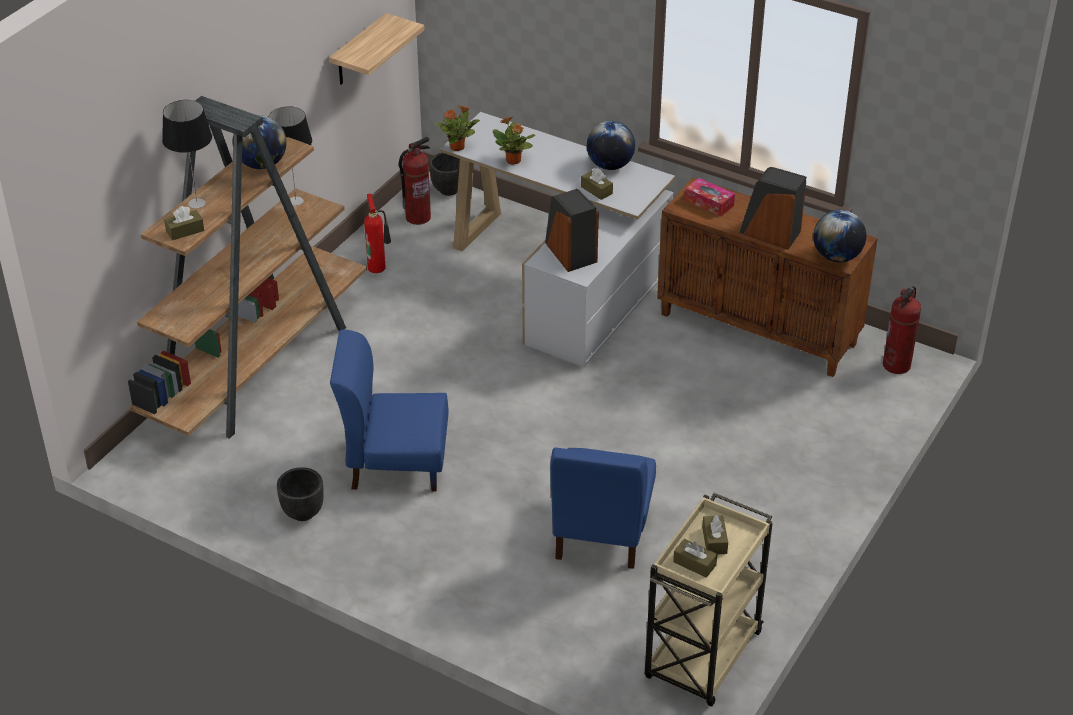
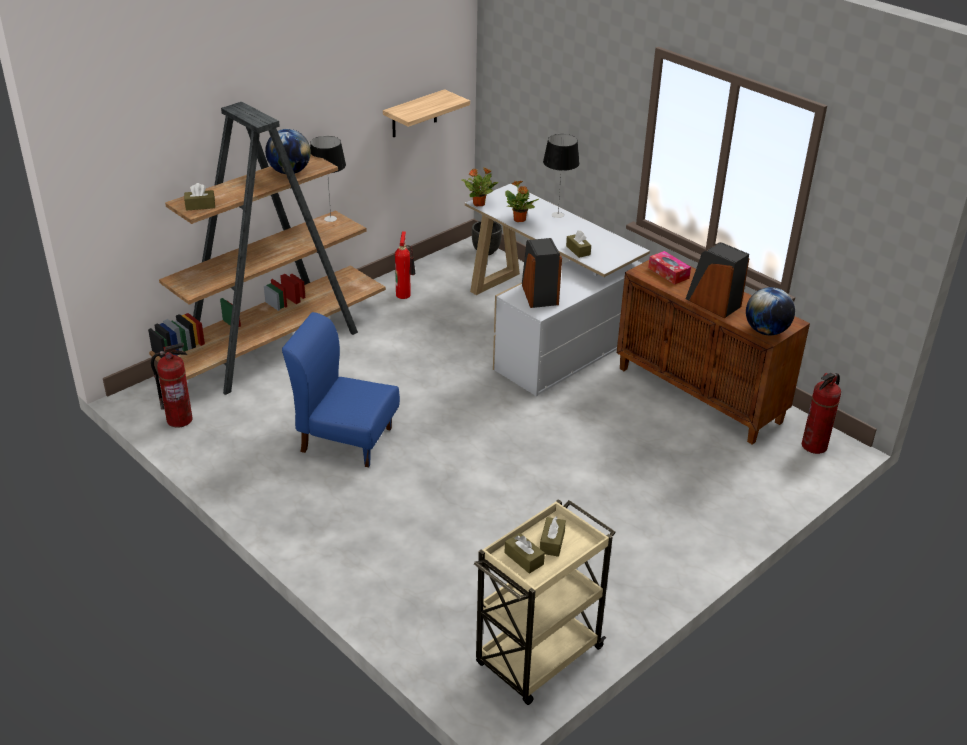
camera: 15 degrees right, 5 degrees down
(196, 203) = (222, 189): table lamp -> table lamp (557, 214)
(302, 513) = (252, 461): black planter -> none
(418, 217) = (453, 266): fire extinguisher -> fire extinguisher (179, 420)
(600, 532) = (492, 529): blue chair -> none
(610, 165) = (598, 235): globe -> none

